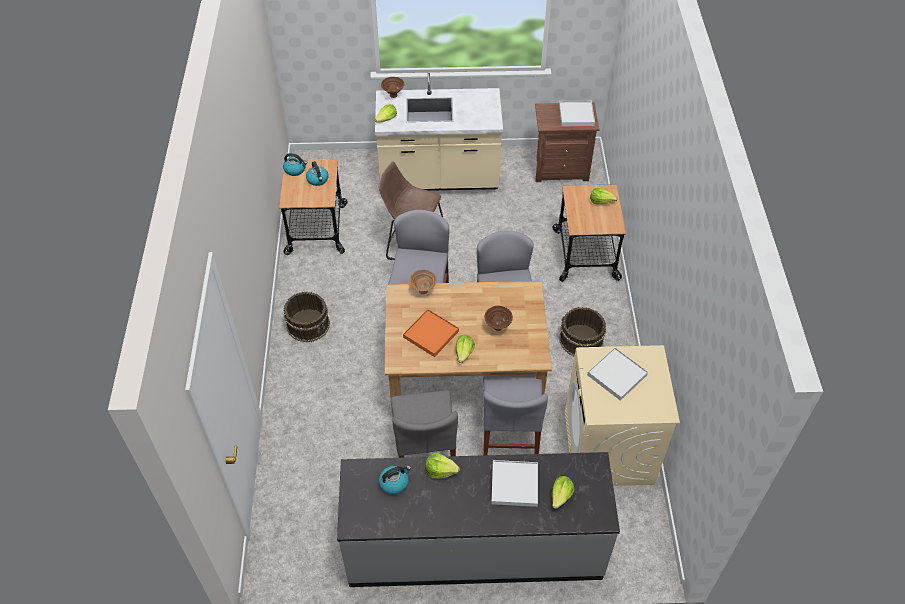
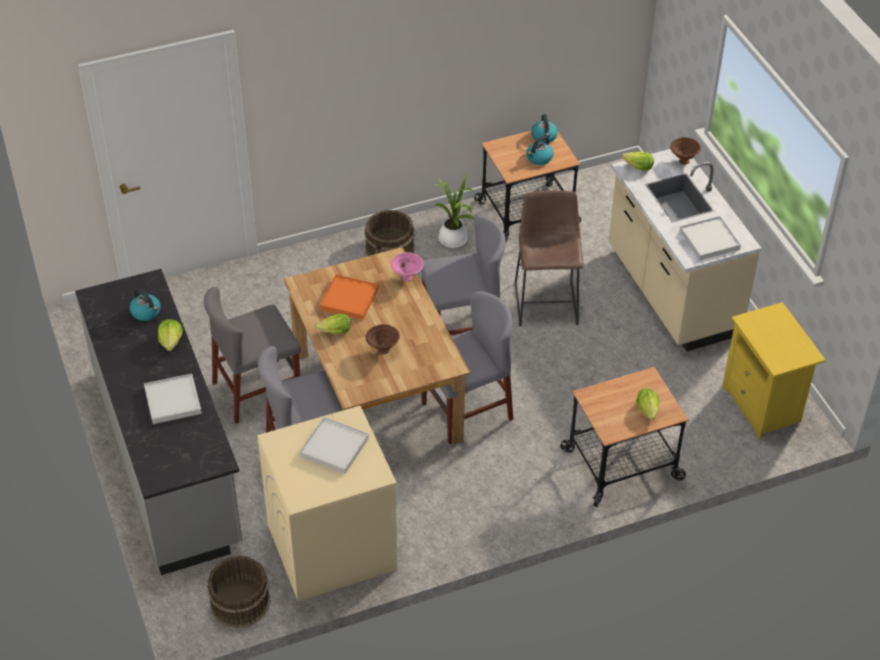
camera: 70 degrees right, 5 degrees down
(322, 281) = (454, 241): none -> potted plant
(423, 290) = (407, 277): brown bowl -> pink bowl
(560, 169) = (763, 405): brown nightstand -> yellow nightstand
(561, 496) = (171, 440): lettuce -> none
(576, 115) = (786, 346): white tray -> white tray (709, 240)
(580, 340) = (478, 489): brown bucket -> brown bucket (239, 601)

